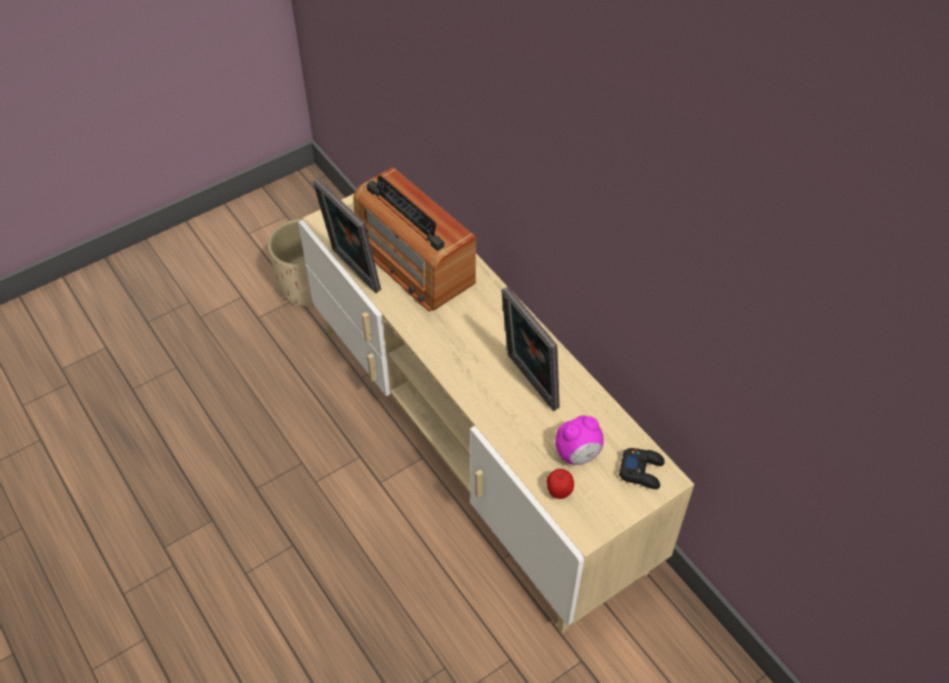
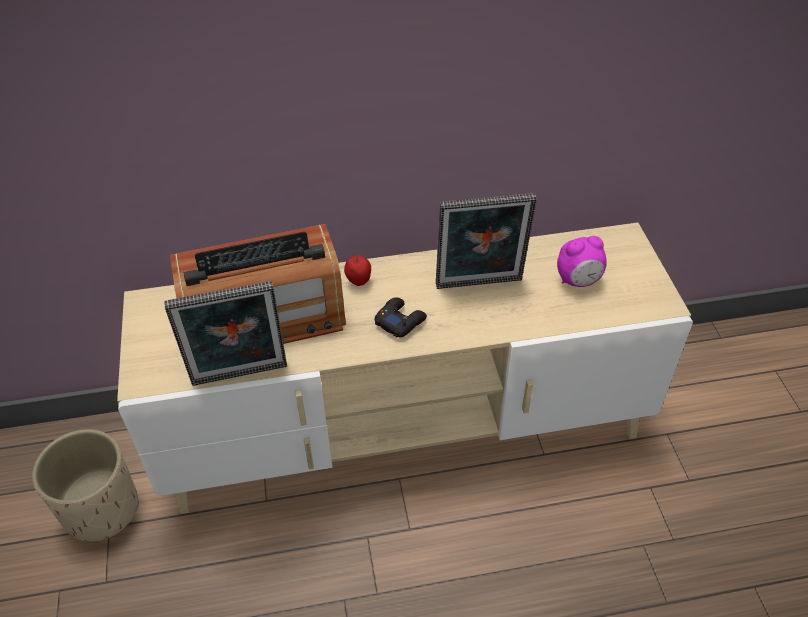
camera: 65 degrees left, 5 degrees down
(559, 492) = (615, 307): apple -> apple (358, 282)
(578, 454) = (578, 281): alarm clock -> alarm clock turned 75 degrees clockwise
(641, 471) = (613, 247): black game controller -> black game controller (400, 321)

